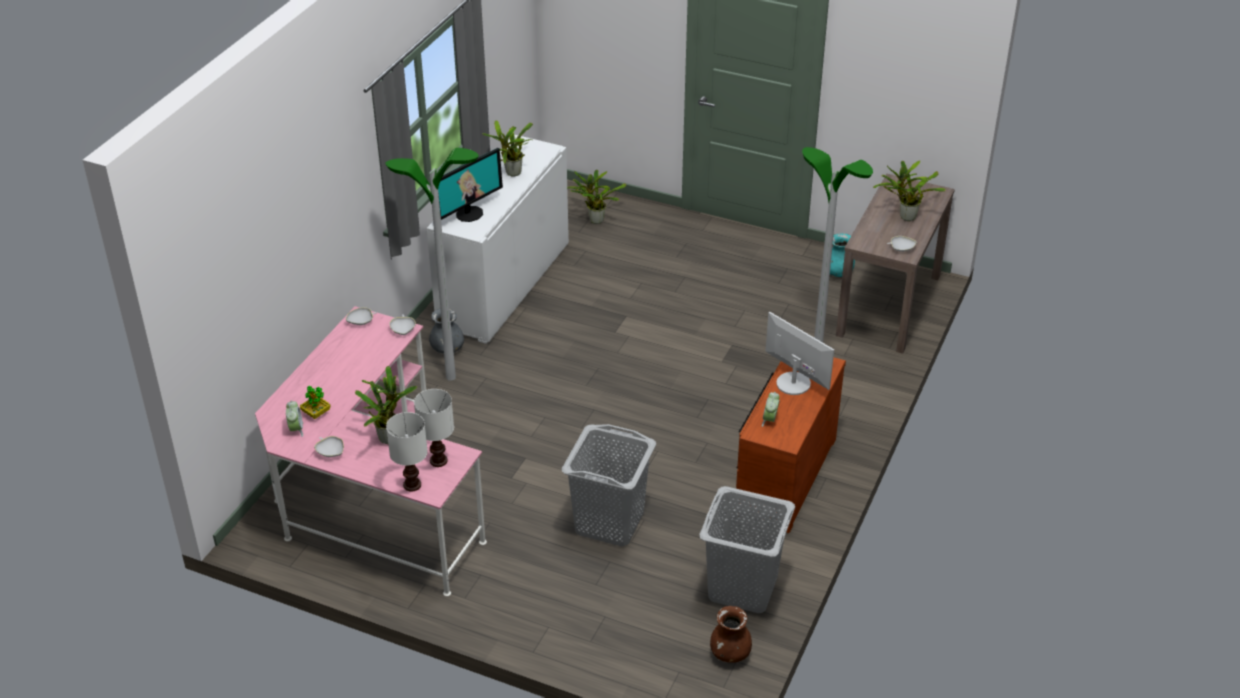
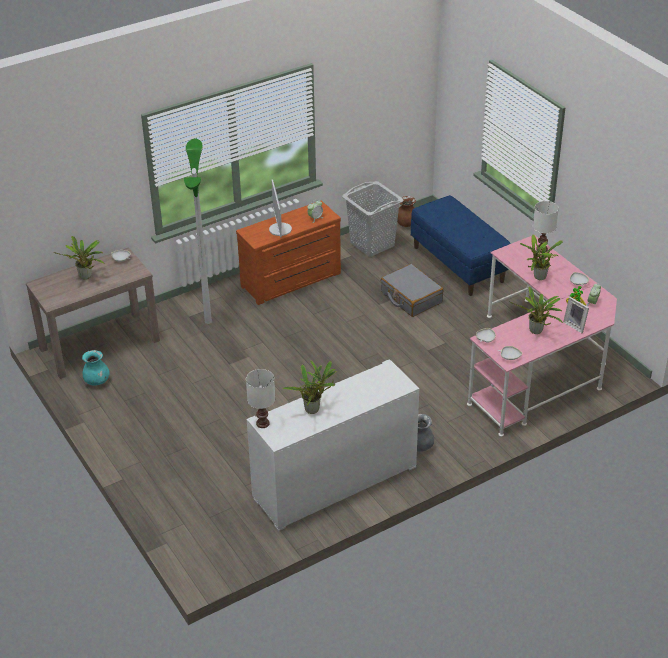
camera: 145 degrees left, 0 degrees up
(303, 390) = (575, 325): none -> picture frame
(439, 461) = (518, 255): white table lamp -> white table lamp (262, 423)
(451, 377) = (433, 423): floor lamp -> none
(469, 213) = (378, 386): monitor -> none
(588, 612) = (459, 264): none -> blue bench
(594, 220) = (207, 513): potted plant -> potted plant (536, 332)
(609, 523) = (411, 297): grey laundry basket -> grey suitcase

